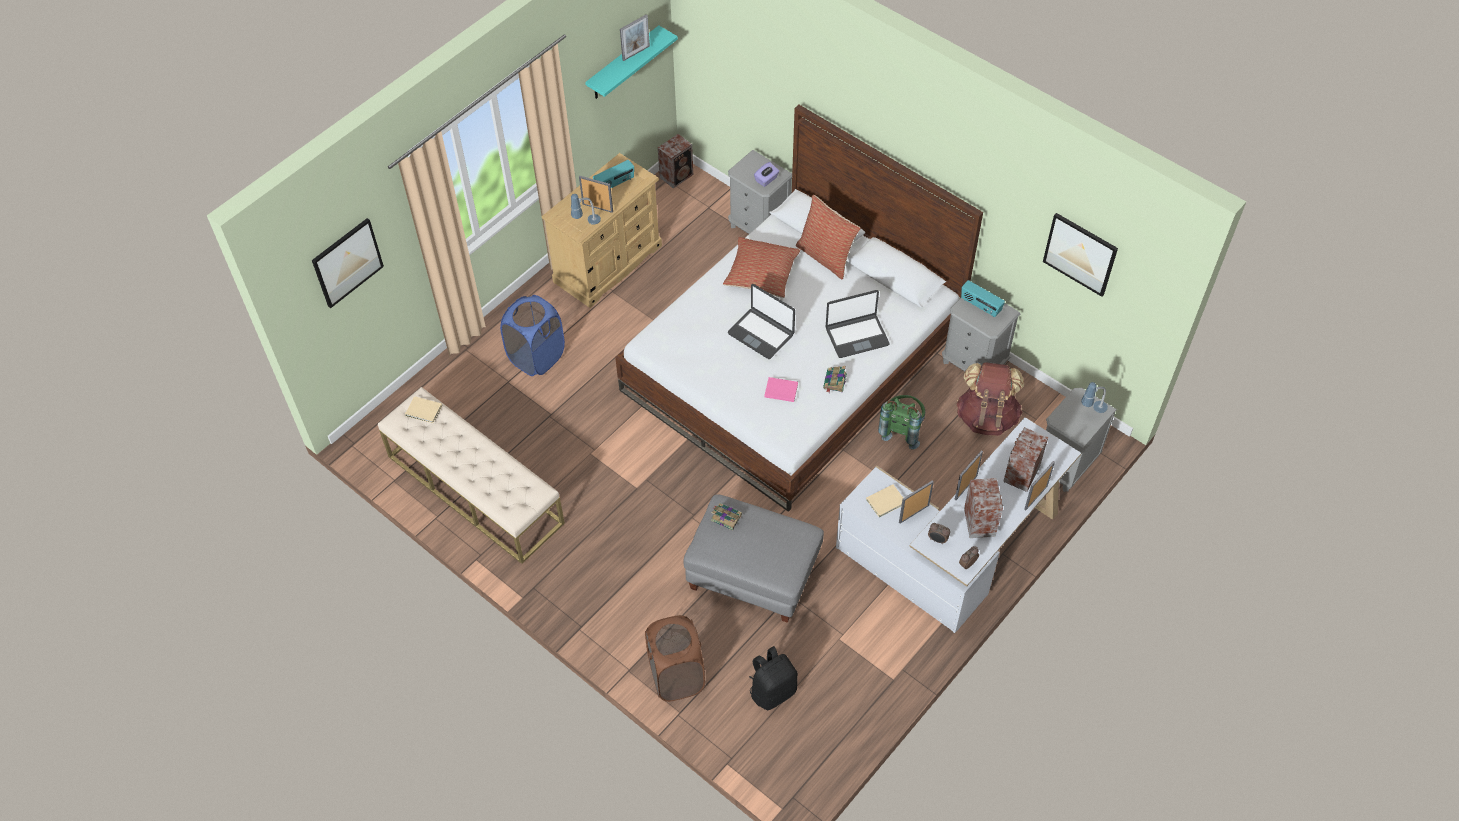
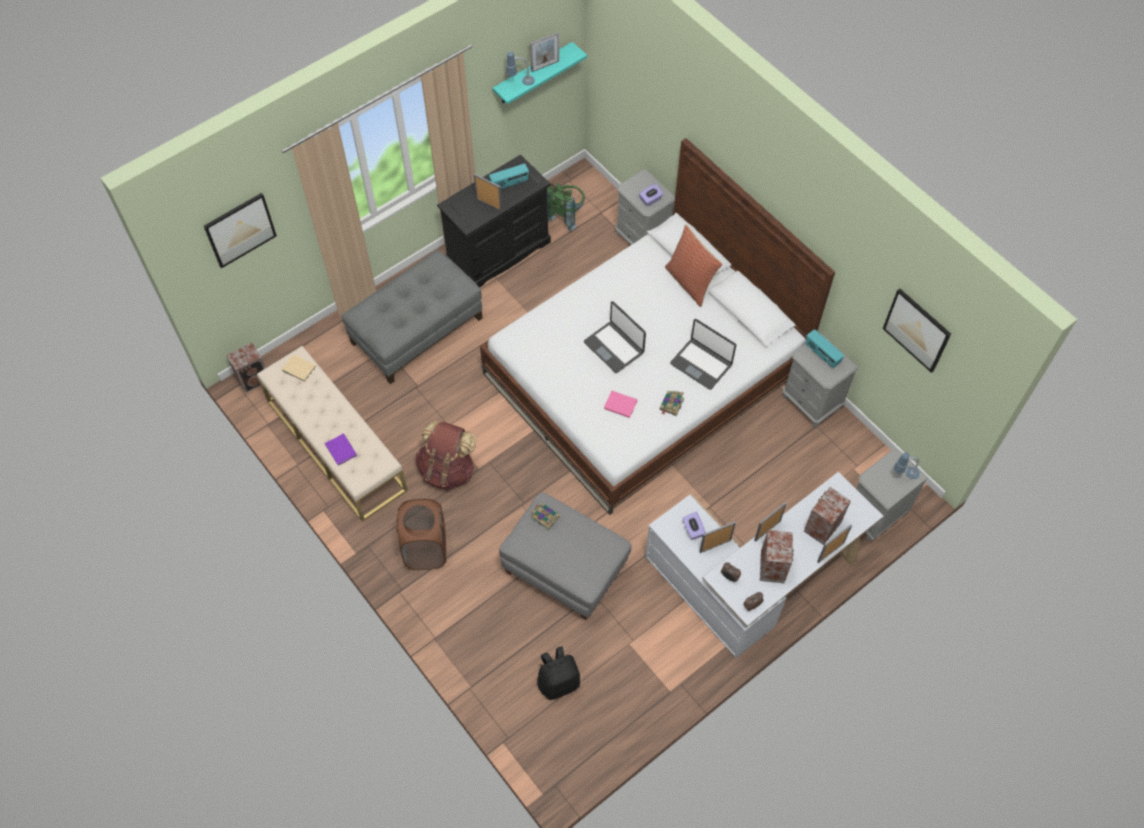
camera: 10 degrees right, 5 degrees up
(489, 485) = (341, 449): none -> purple book
(536, 357) = (416, 329): blue laundry basket -> grey ottoman
(586, 224) = (475, 218): table lamp -> table lamp (520, 84)
(608, 263) = (499, 252): beige dresser -> black dresser
(676, 676) = (475, 652): brown laundry basket -> brown laundry basket (426, 549)
(677, 175) = (579, 177): speaker -> speaker (254, 379)
(761, 274) = (627, 289): pillow -> none
(856, 336) = (701, 364): laptop -> laptop turned 45 degrees clockwise
(887, 501) = (693, 530): beige book -> purple tissue box
(901, 429) = (730, 454): green backpack -> green backpack (566, 214)
(987, 417) = (811, 456): brown backpack -> brown backpack (447, 469)

